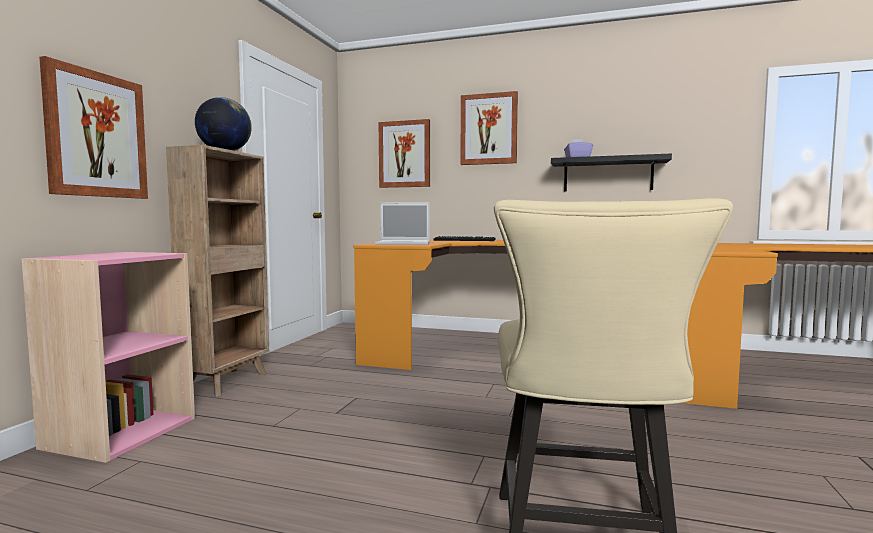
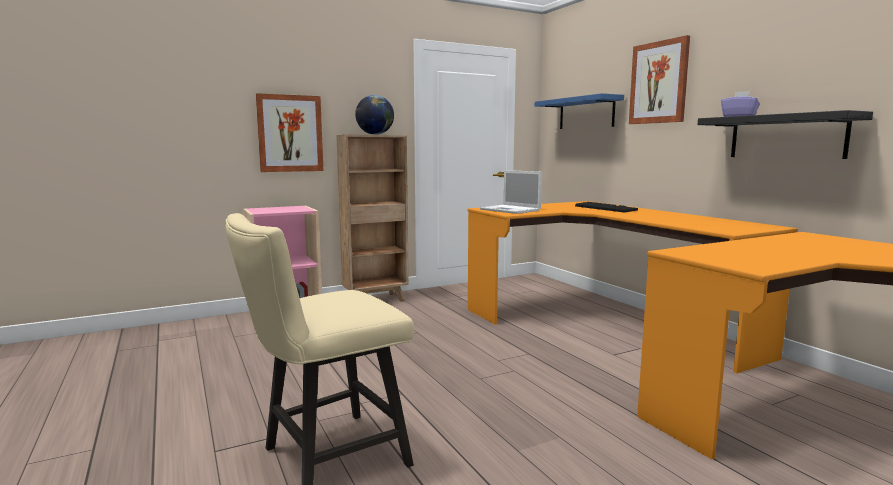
camera: 45 degrees right, 5 degrees up
(404, 154) = (586, 113): picture -> blue shelf

